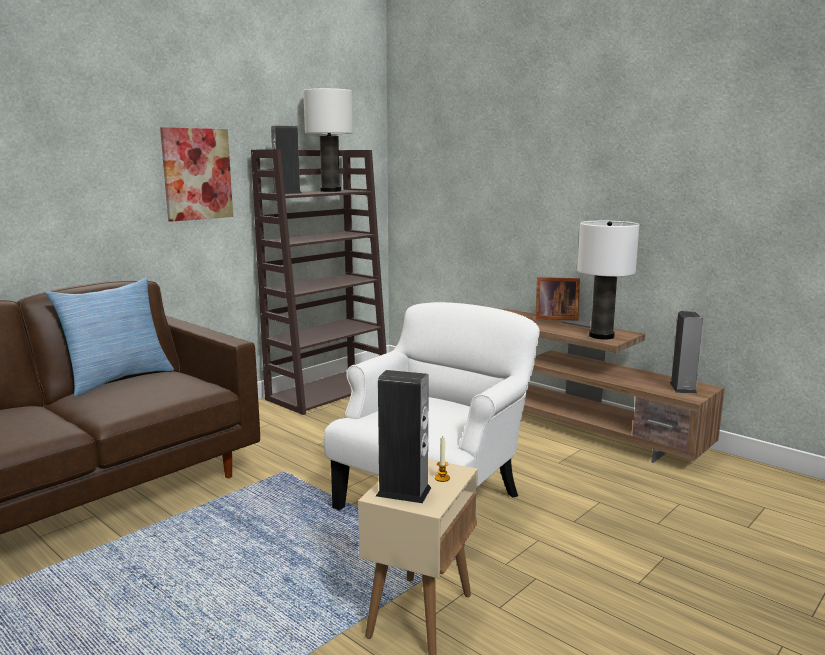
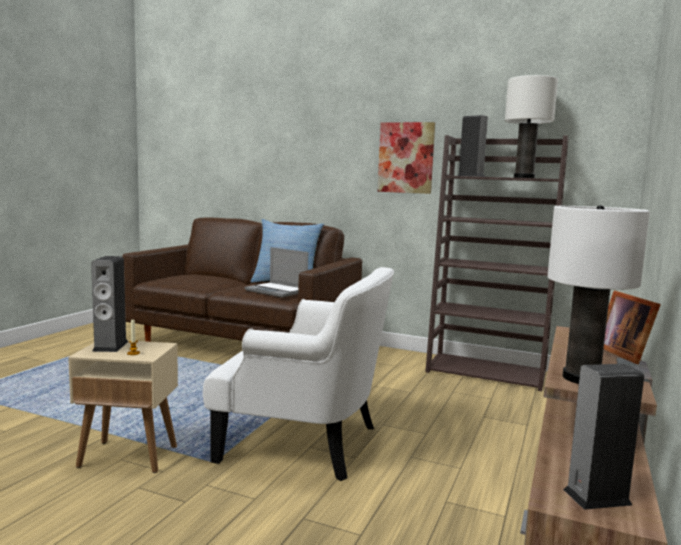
camera: 70 degrees right, 5 degrees down
(170, 388) = (277, 291): none -> laptop

